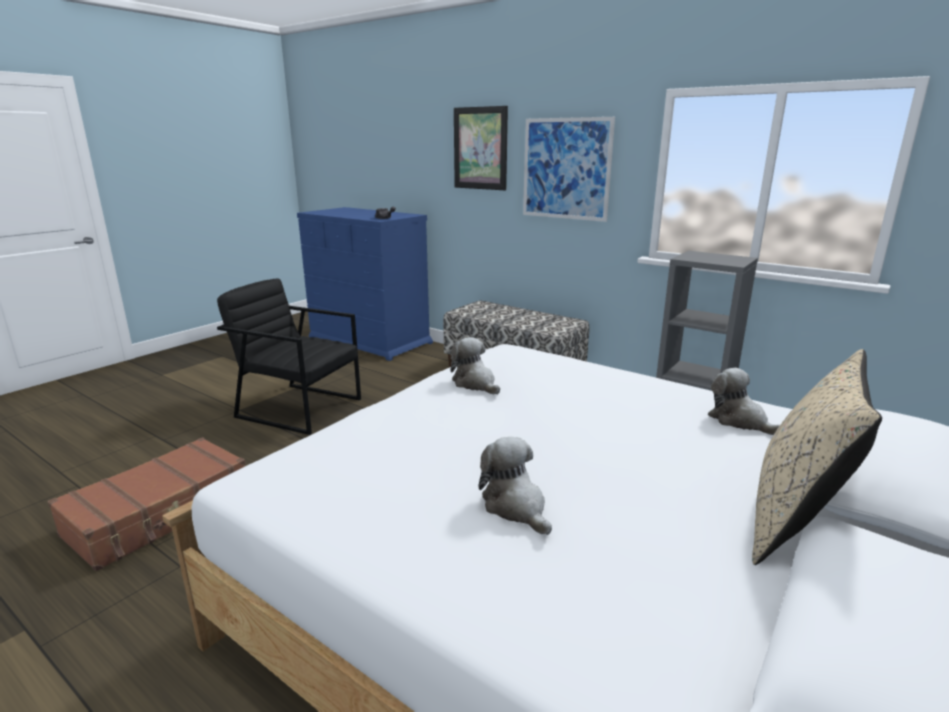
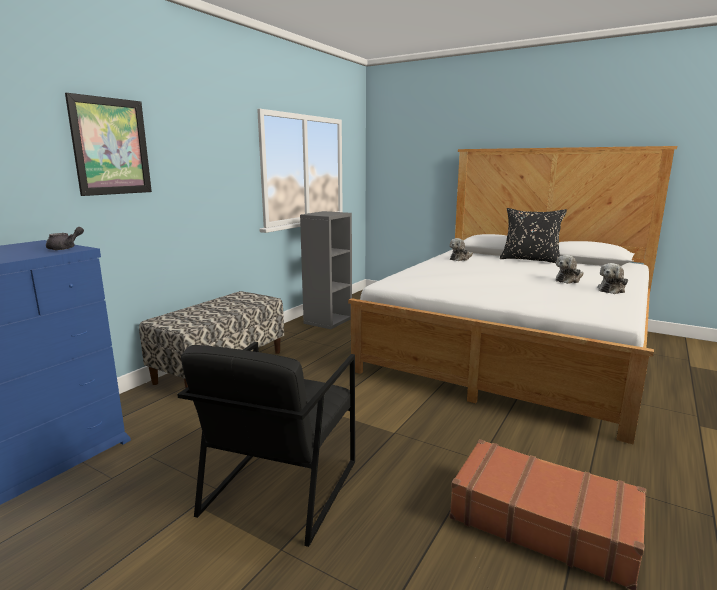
camera: 95 degrees left, 5 degrees down
(475, 383) = (454, 287): plush toy -> plush toy (612, 290)
(566, 169) = (204, 166): picture -> none
(795, 521) = (530, 260): beige pillow -> black pillow

